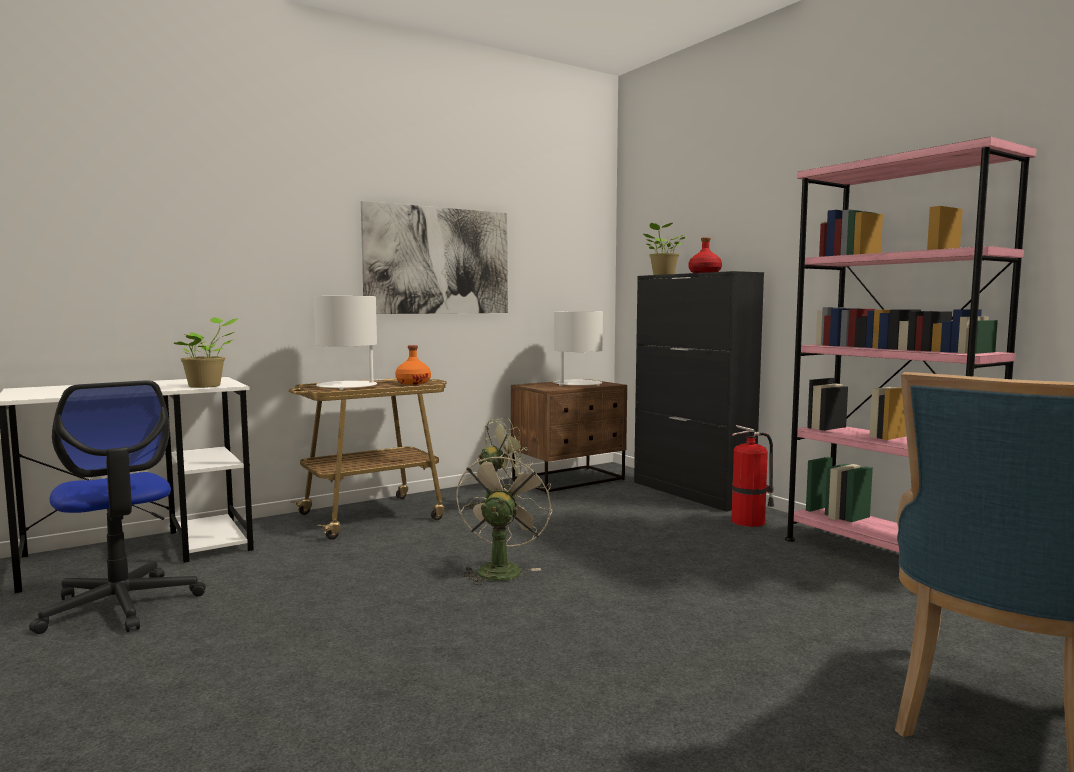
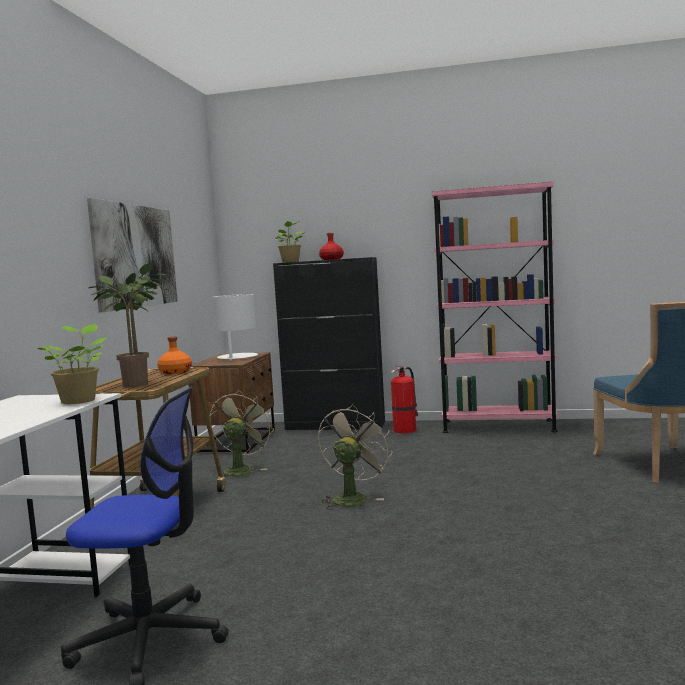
camera: 45 degrees left, 0 degrees up
(348, 386) = (140, 384): white table lamp -> potted plant
(500, 569) = (352, 498): beige fan -> beige fan turned 60 degrees clockwise

